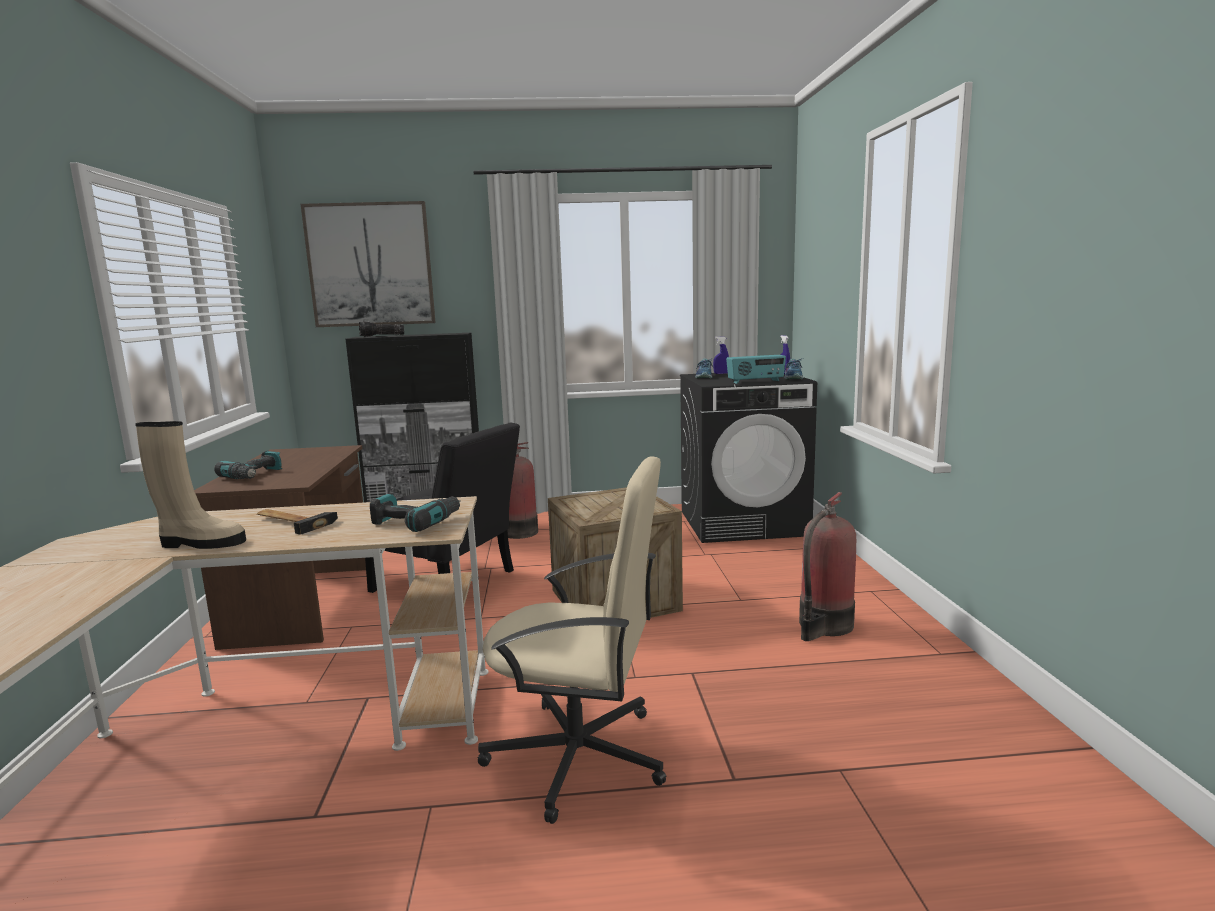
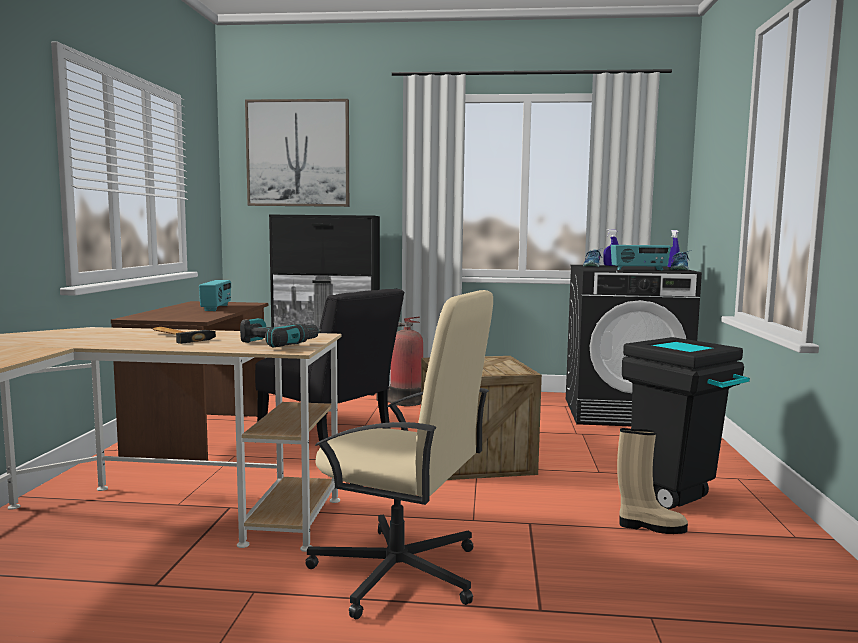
camera: 10 degrees right, 5 degrees down
(200, 543) = (99, 343): beige boot -> beige boot (650, 527)
(255, 475) = (170, 313): power drill -> none
(307, 460) = (216, 308): none -> radio
(382, 336) = (301, 214): flashlight -> none
(823, 625) = (677, 501): fire extinguisher -> black trash can

